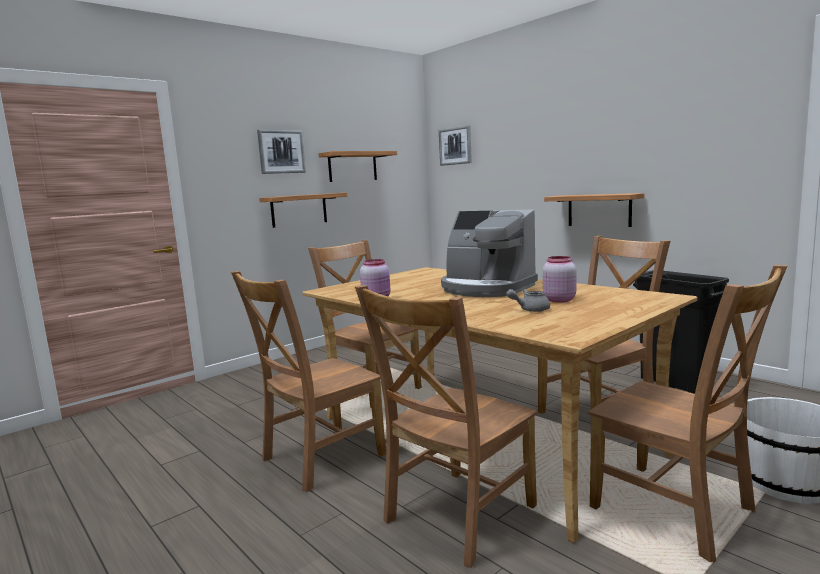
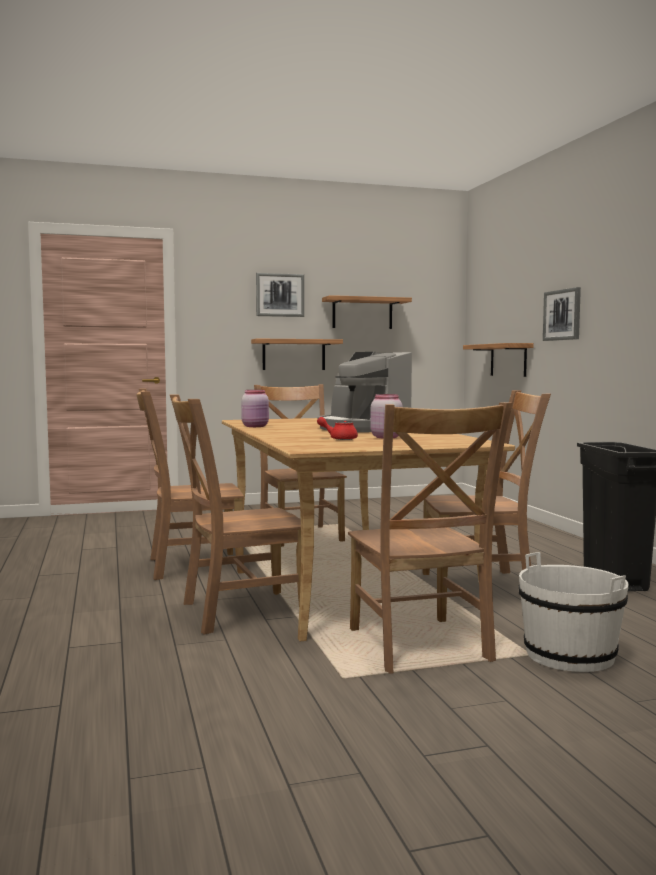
camera: 25 degrees right, 5 degrees down
(455, 146) = (487, 293): picture -> picture (562, 315)
(530, 310) = (339, 438): grey teapot -> red teapot
(599, 210) = (599, 371): shelf -> shelf (508, 360)

